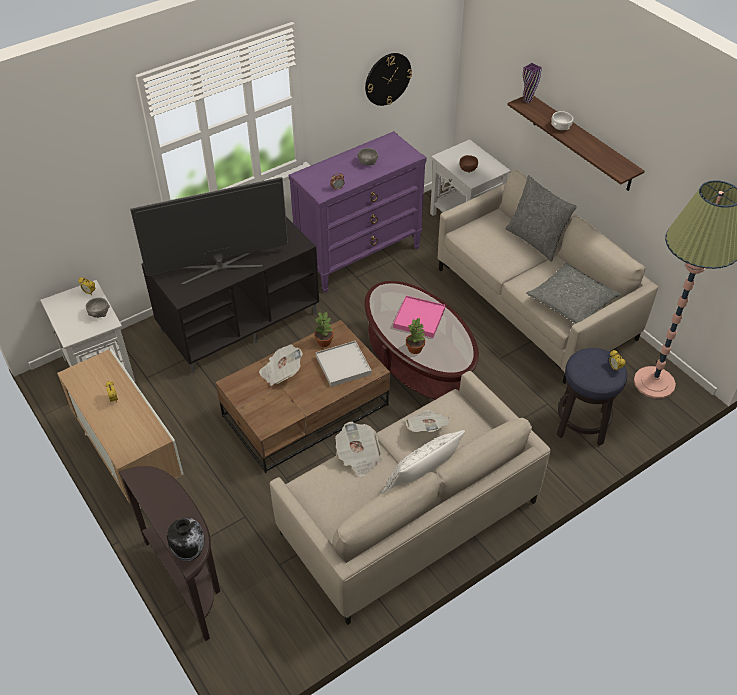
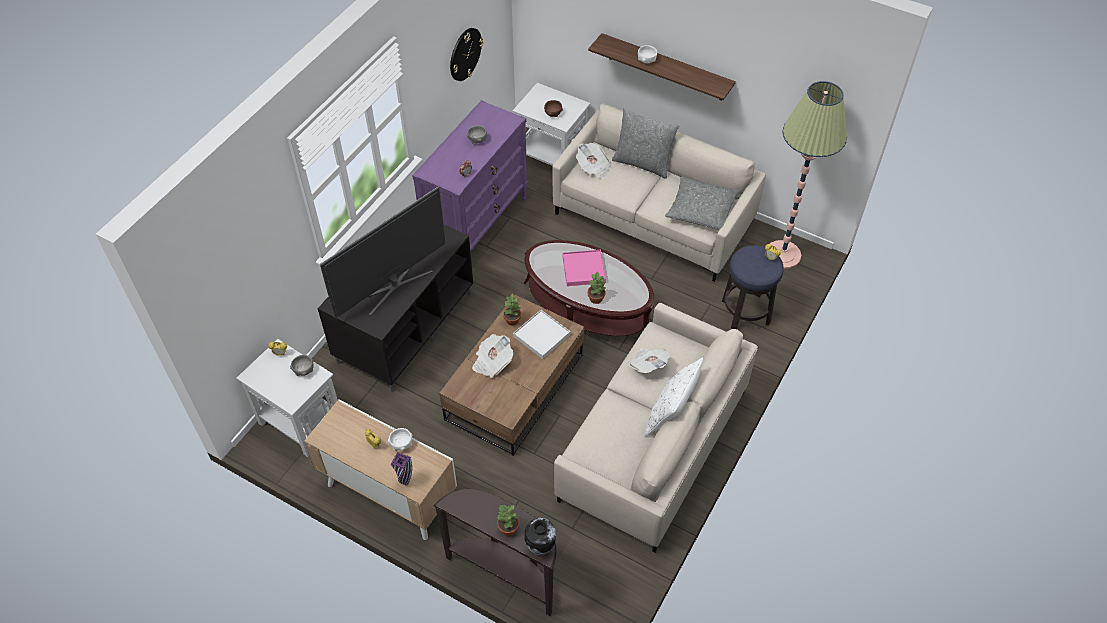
camera: 25 degrees left, 5 degrees up
(137, 408) = (401, 444): none -> white bowl
(171, 522) = (508, 528): none -> potted plant
(358, 457) = (608, 411): newspaper -> newspaper (593, 168)
(527, 100) = (604, 41): purple vase -> purple vase (405, 481)

